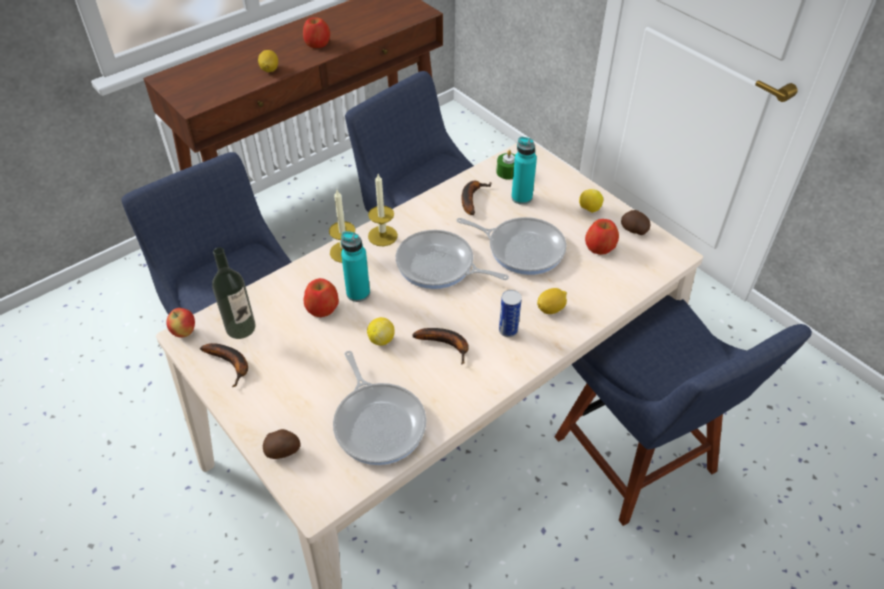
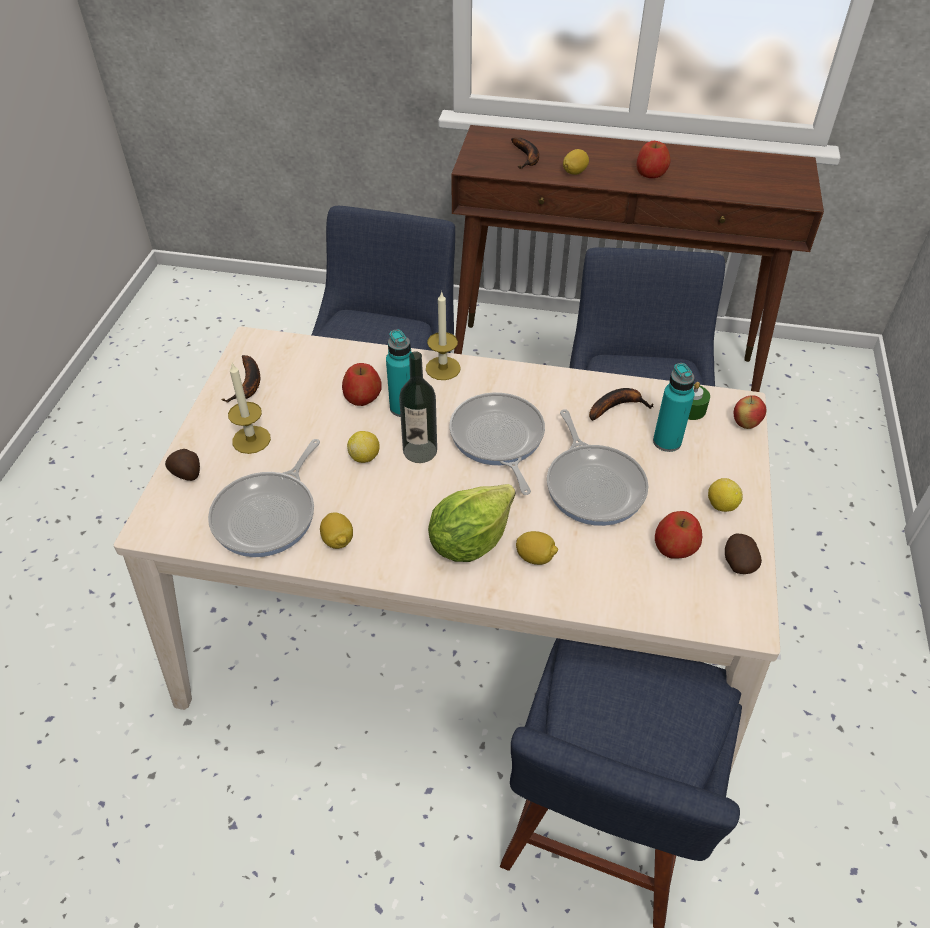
camera: 50 degrees right, 0 degrees up
(184, 332) = (255, 339): apple -> apple (745, 424)
(241, 328) = (291, 365): bottle -> bottle (420, 451)
(382, 236) = (491, 379): candle -> candle (251, 439)
(441, 397) = (338, 540): none -> lemon
(446, 344) = (404, 505): banana -> banana (527, 157)
(508, 330) = (469, 540): can -> lettuce

